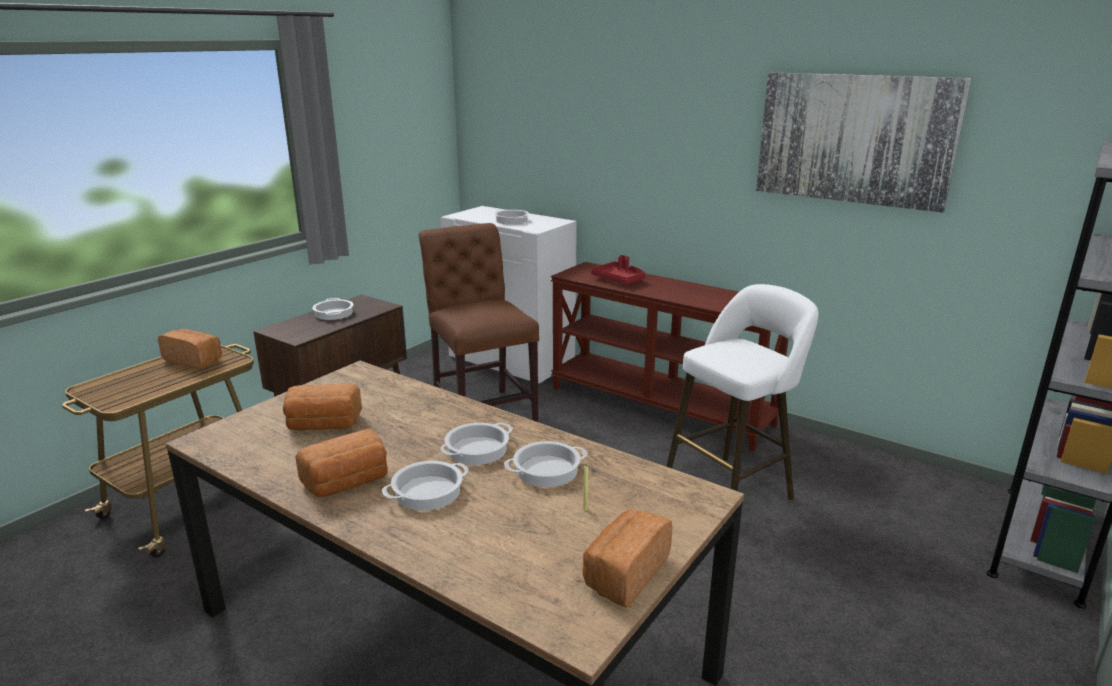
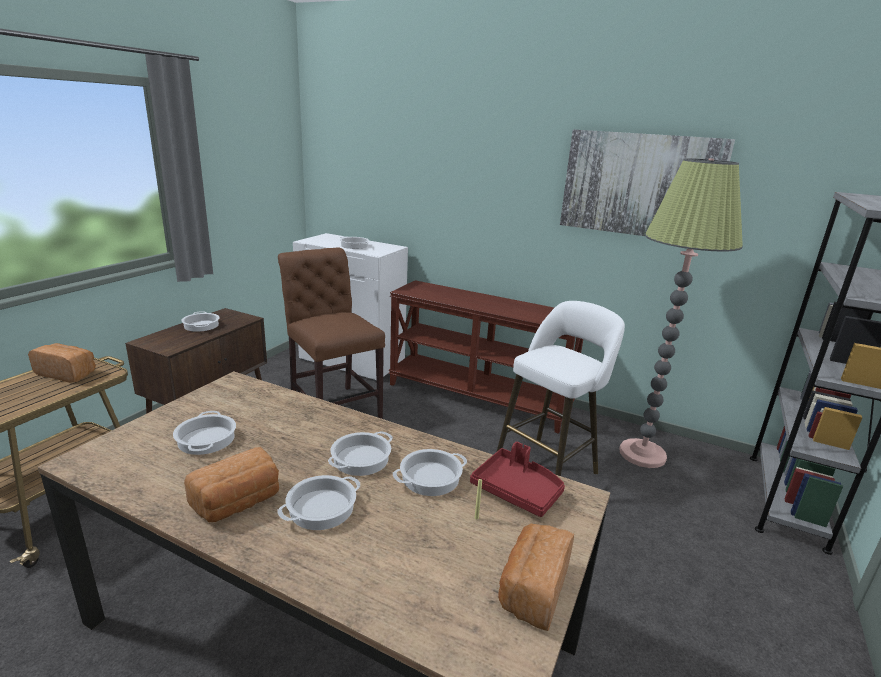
camera: 10 degrees left, 0 degrees up
(323, 425) = (206, 439): bread -> cooking pot
(619, 279) = (447, 295): red tray -> red tray (517, 490)
(858, 480) = (642, 454): none -> floor lamp

